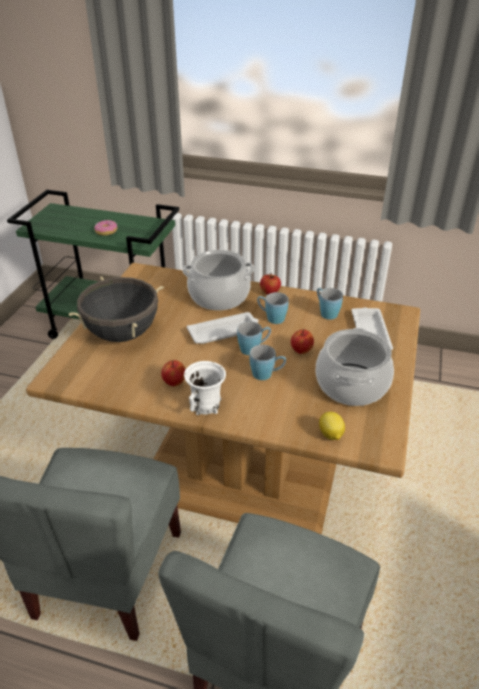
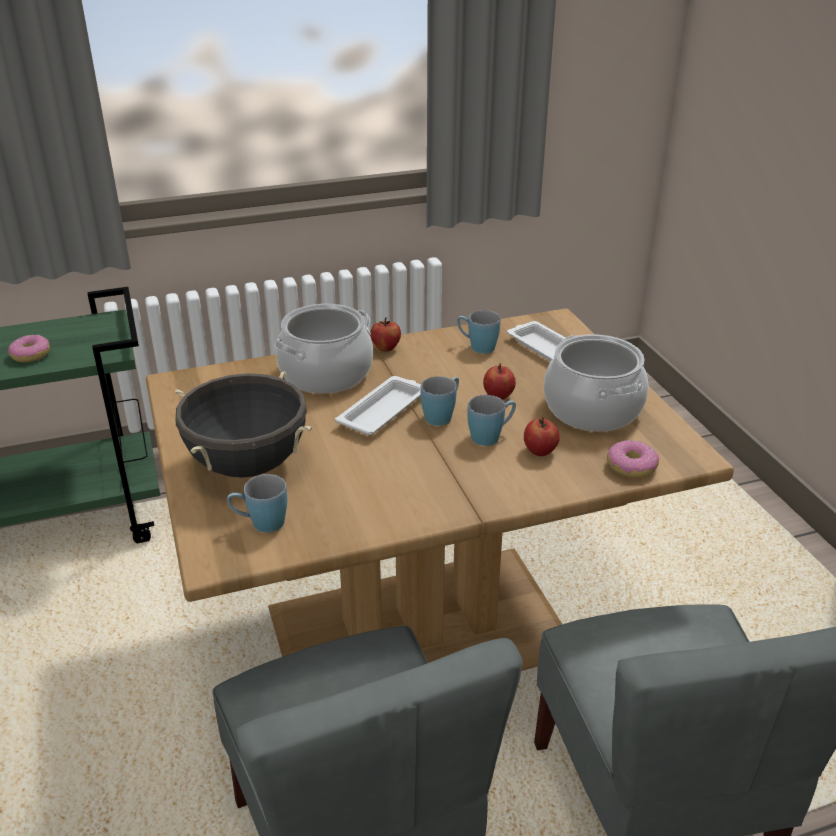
camera: 35 degrees left, 5 degrees down
(174, 382) = (391, 491): apple -> apple (540, 451)
(206, 405) = (462, 498): white mug -> none
(271, 318) = (422, 375): blue mug -> blue mug (260, 523)
(330, 435) = (631, 467): lemon -> donut

